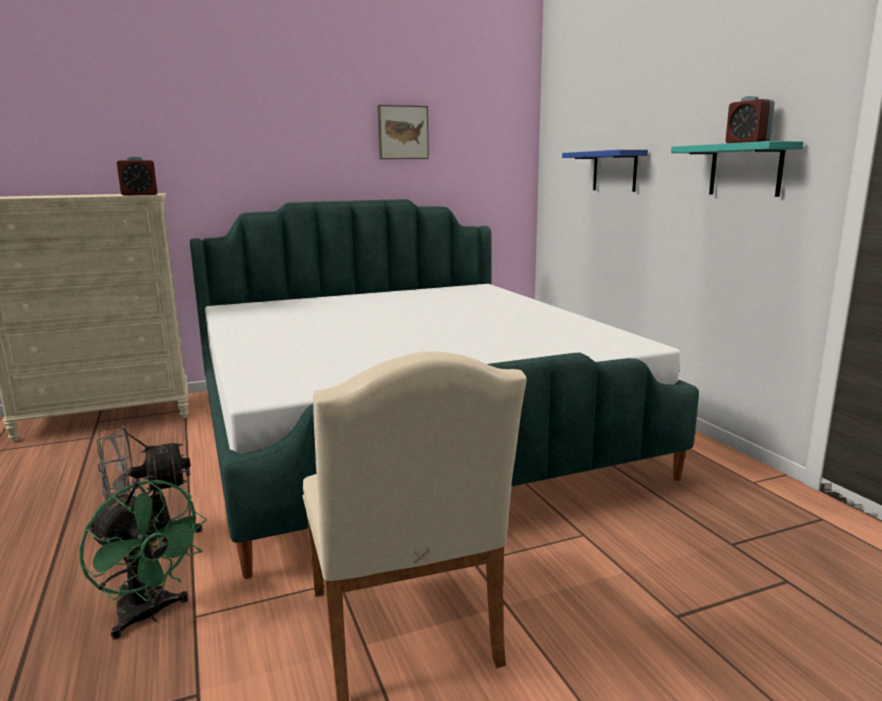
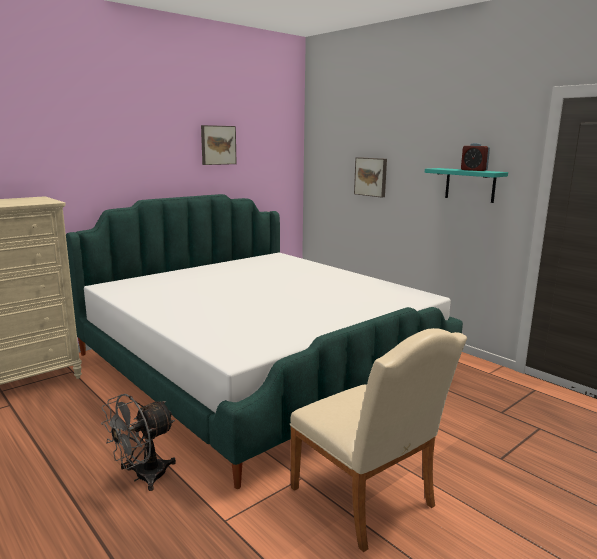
camera: 20 degrees left, 0 degrees up
(139, 195) = (43, 202): alarm clock -> none
(149, 615) = (191, 527): green fan -> none
(614, 171) = (371, 176): blue shelf -> picture

